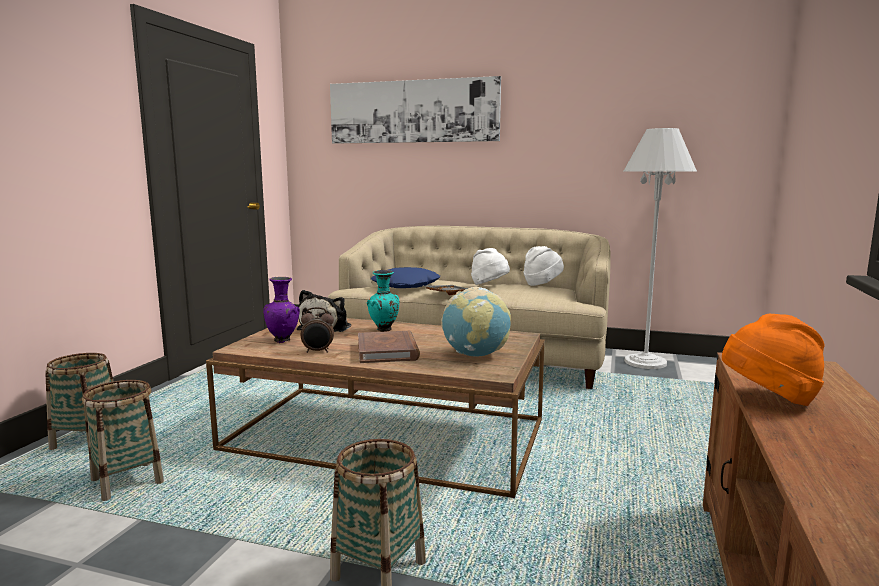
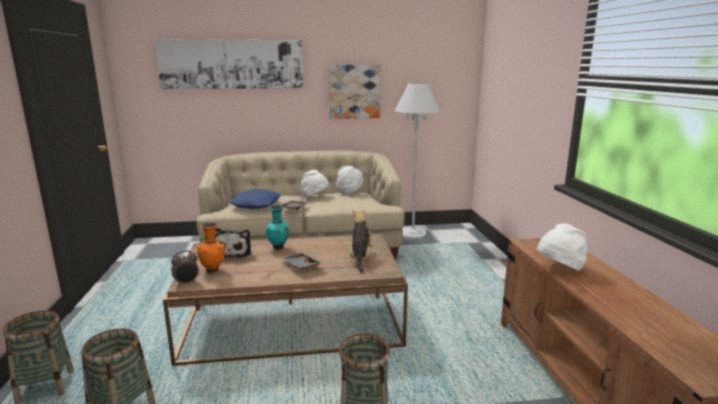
camera: 25 degrees left, 5 degrees up
(283, 341) = (213, 270): purple vase -> orange vase
(318, 351) = (251, 276): alarm clock -> alarm clock (187, 283)
(387, 351) = (300, 266): brown book -> grey tray
(475, 355) = (361, 259): globe -> plush toy
(570, 145) = (354, 91): none -> picture
(768, 400) = (559, 269): orange hat -> white hat

